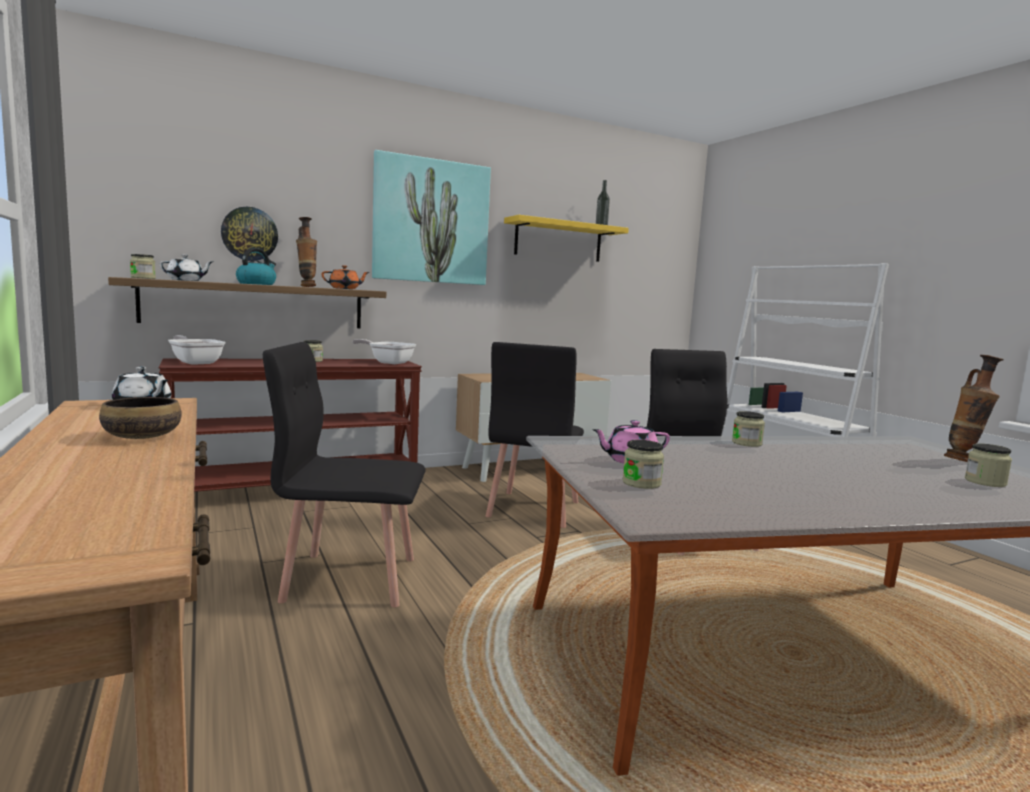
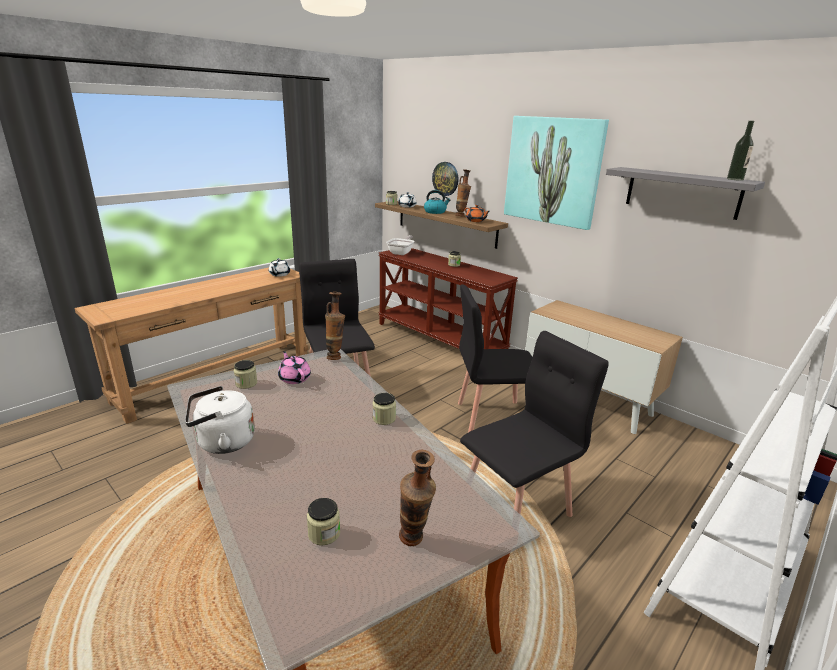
camera: 70 degrees right, 15 degrees up
(142, 437) = (227, 287): bowl -> none
(388, 362) = (487, 278): frying pan -> none
(558, 241) = (682, 192): yellow shelf -> grey shelf
(564, 439) = (335, 356): none -> vase
(838, 506) = (222, 443): none -> white kettle

